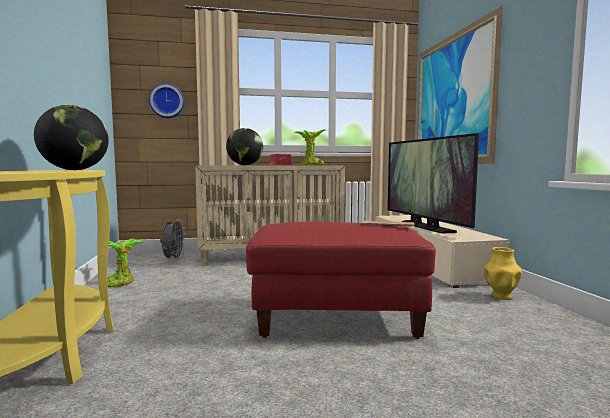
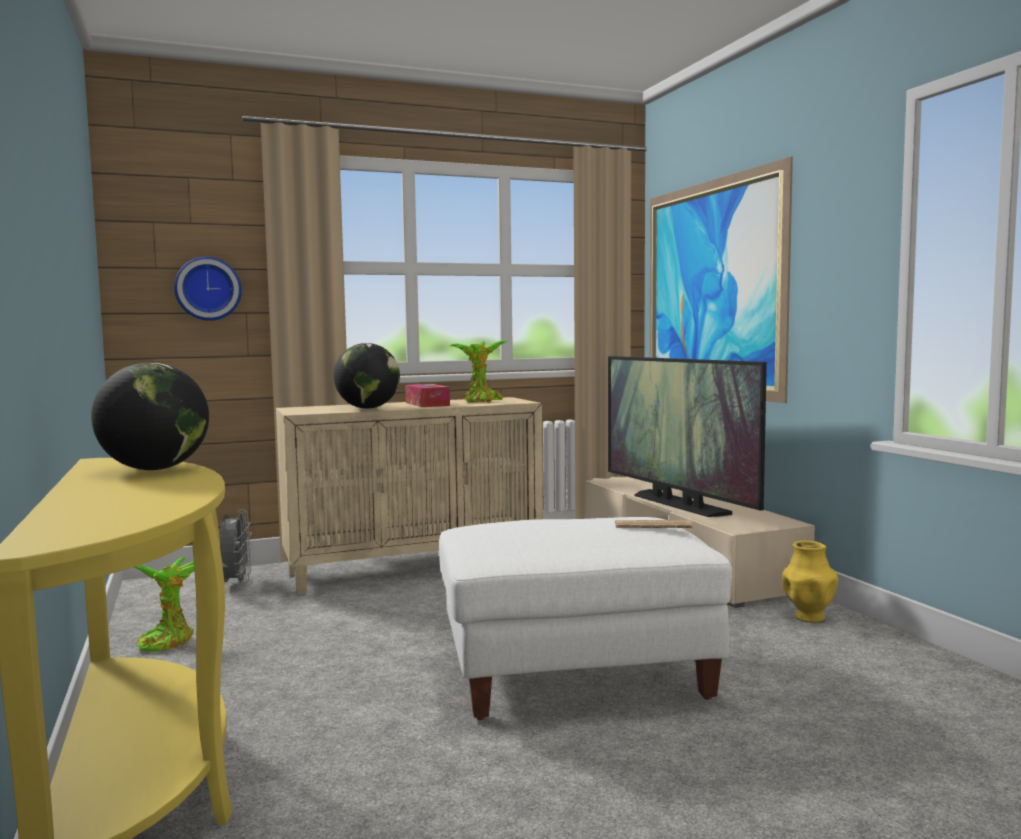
camera: 10 degrees left, 0 degrees up
(336, 315) = (575, 672): red ottoman -> white ottoman

